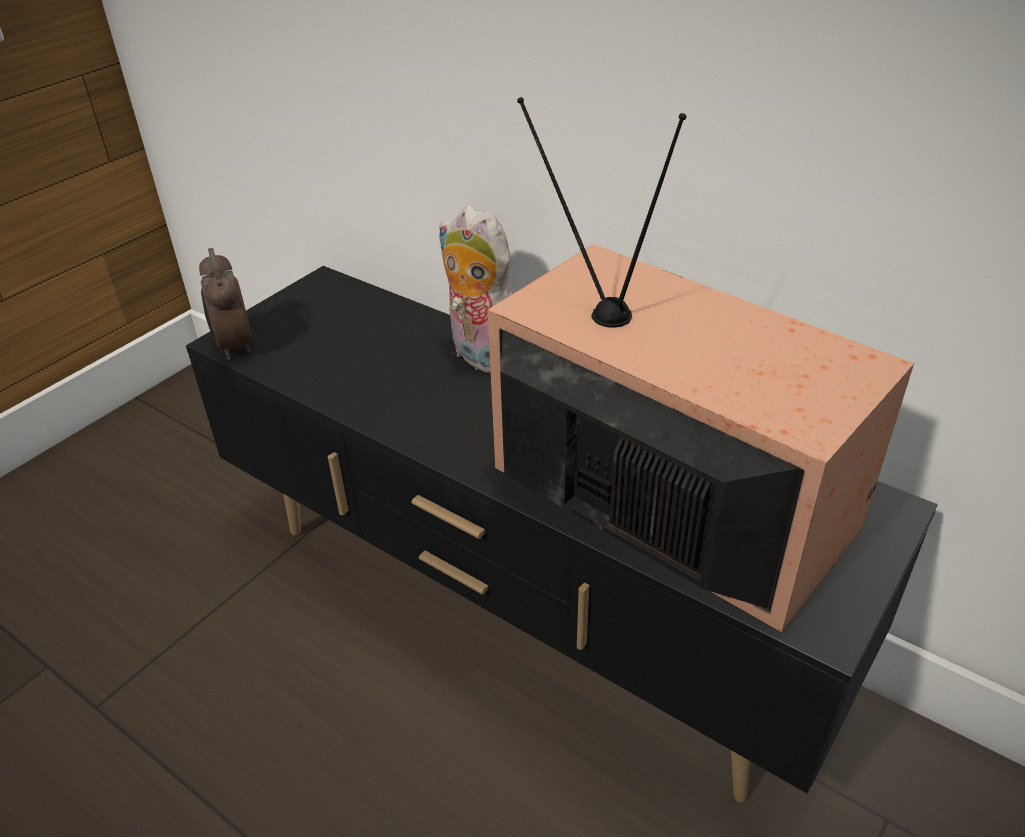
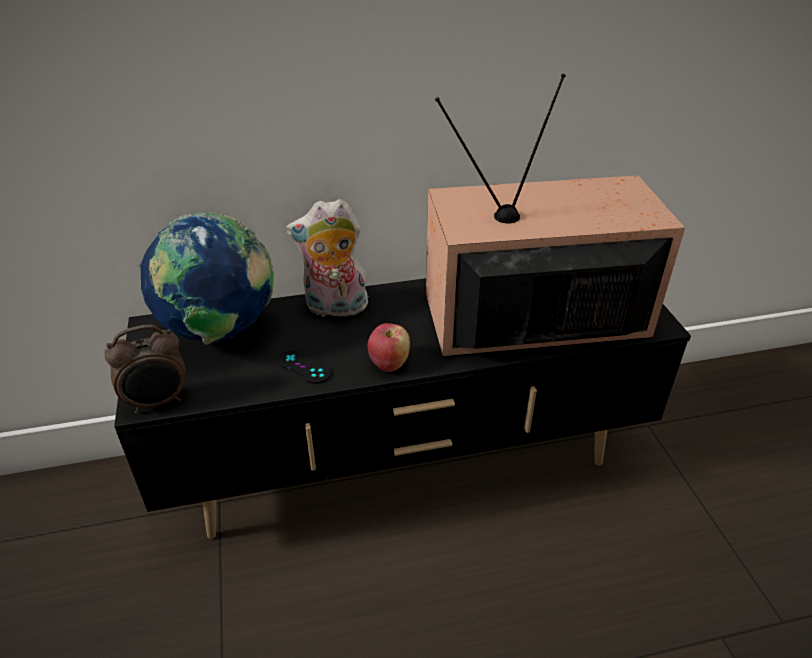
camera: 50 degrees left, 0 degrees up
(234, 346) = (158, 402): alarm clock -> alarm clock turned 45 degrees counterclockwise
(361, 317) = (220, 331): none -> globe
(368, 391) = (304, 367): none -> black game controller
(438, 439) = (389, 364): none -> apple

